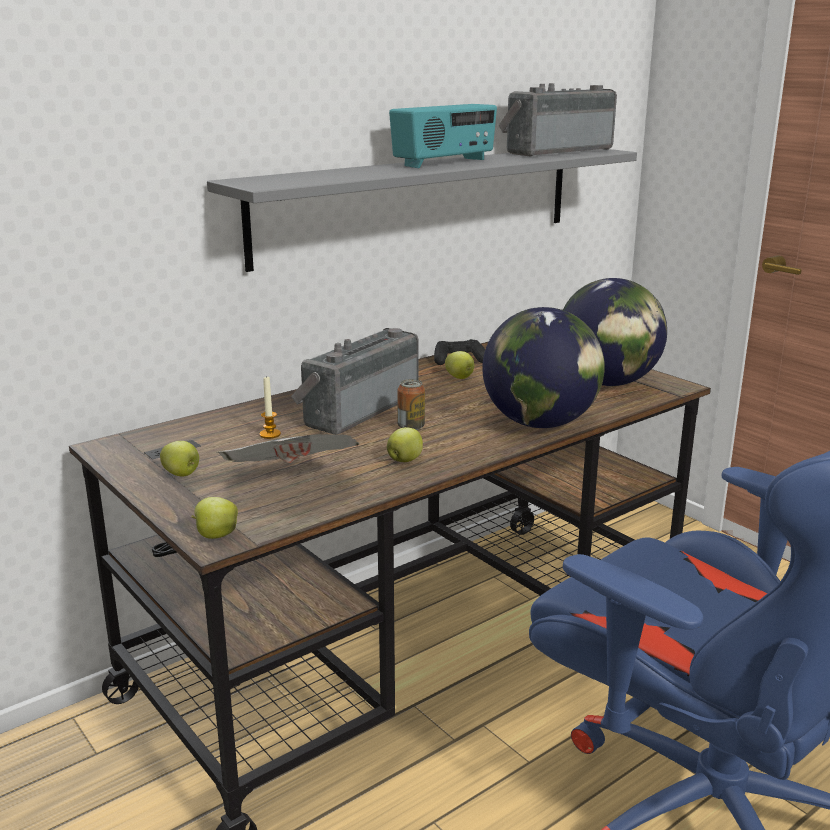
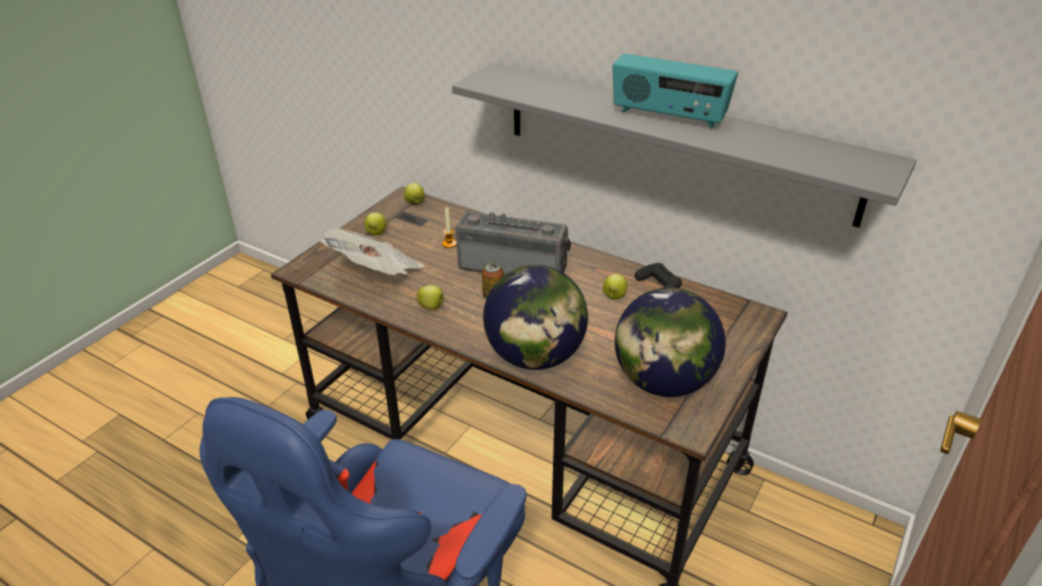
camera: 70 degrees right, 15 degrees up
(216, 536) = (304, 267): apple -> apple (415, 203)
(556, 151) = (834, 151): radio -> none

